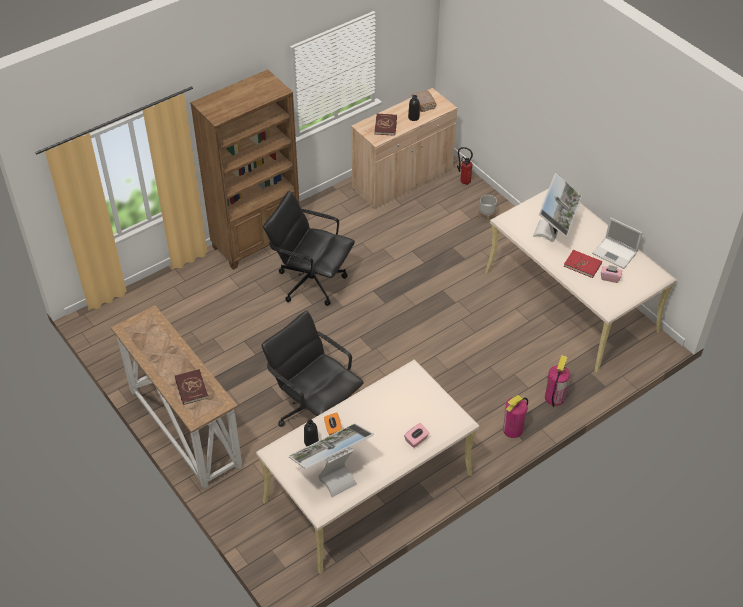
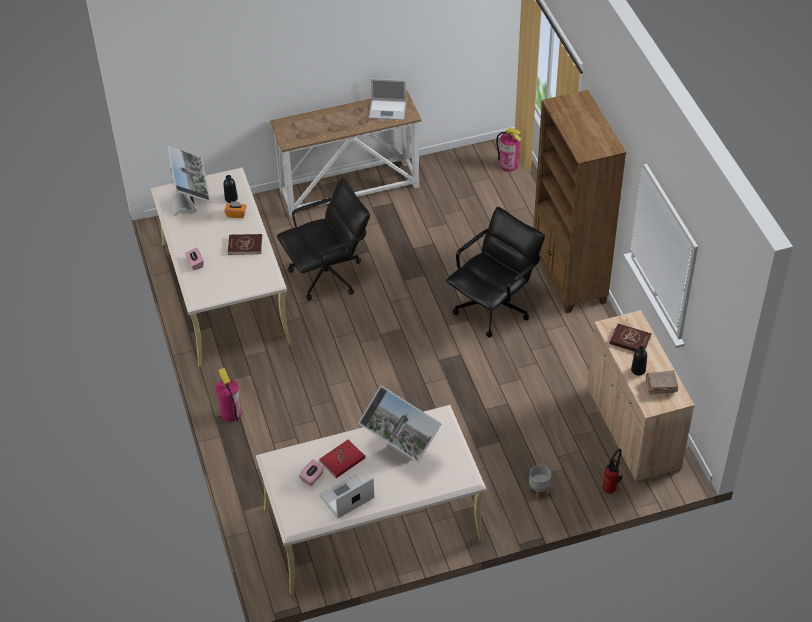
camera: 110 degrees right, 0 degrees up
(147, 334) = (388, 110): none -> laptop
(191, 388) = (314, 126): red book -> red book (245, 245)
(554, 397) = (251, 460): fire extinguisher -> fire extinguisher (509, 165)

